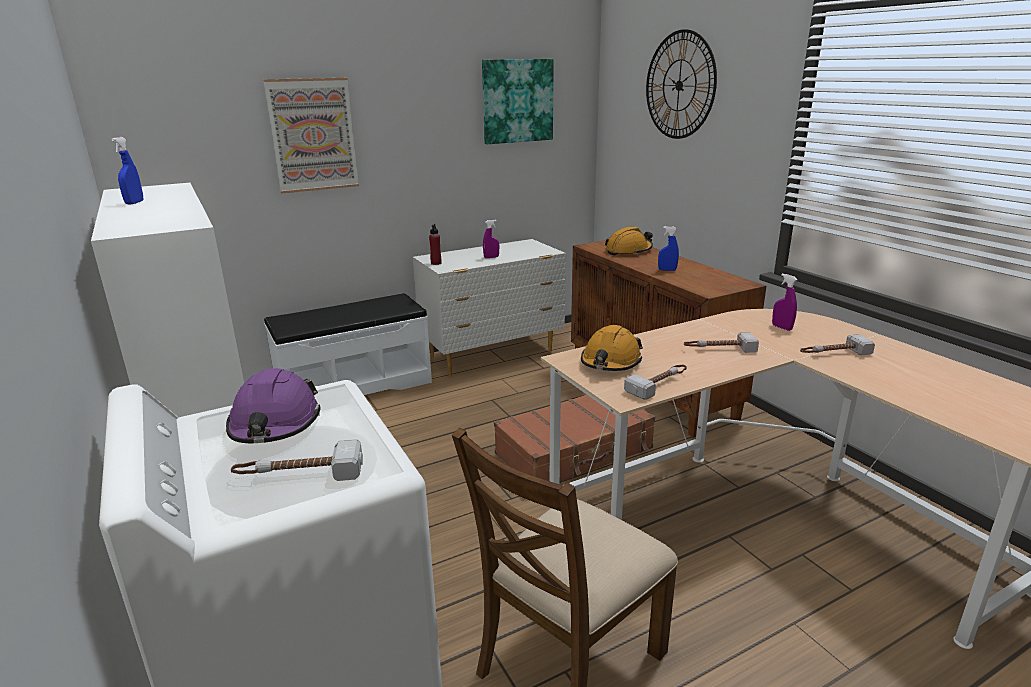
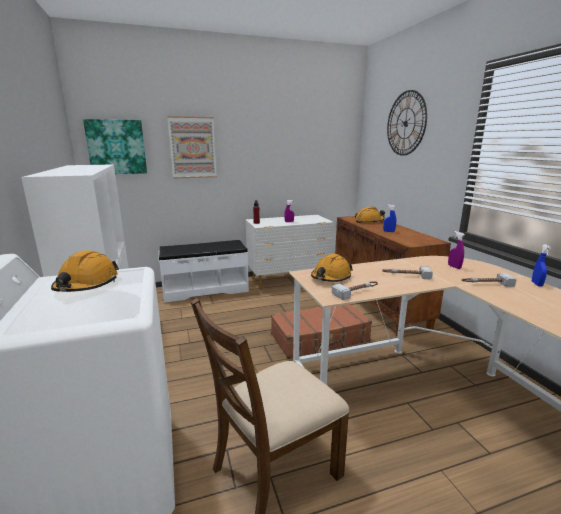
camera: 10 degrees right, 5 degrees down
(134, 203) = (71, 168): blue spray bottle -> blue spray bottle (537, 284)
(275, 424) = (87, 285): purple hard hat -> orange hard hat
(298, 473) = (75, 311): hammer -> none
(517, 101) = (312, 134): picture -> picture (116, 147)

